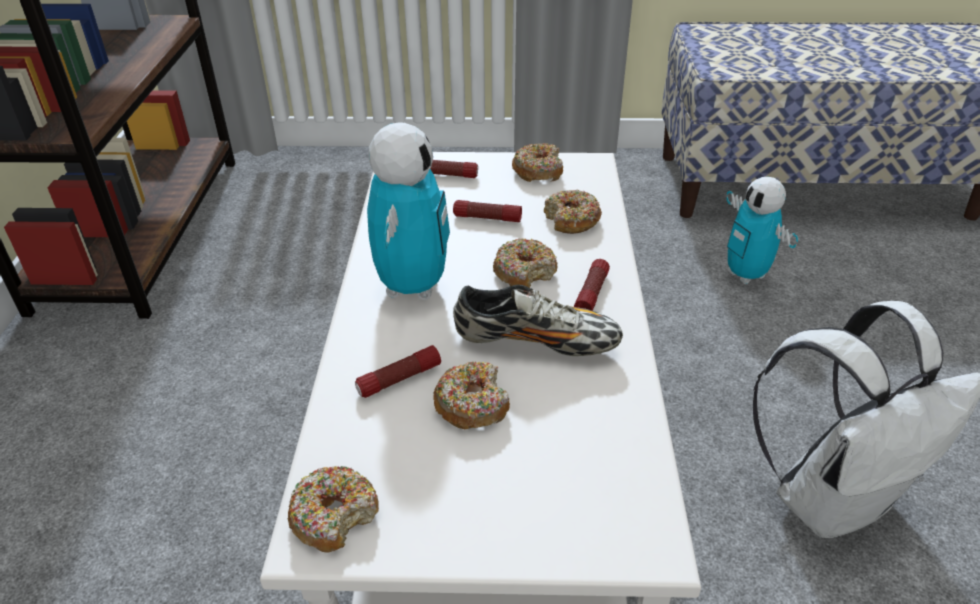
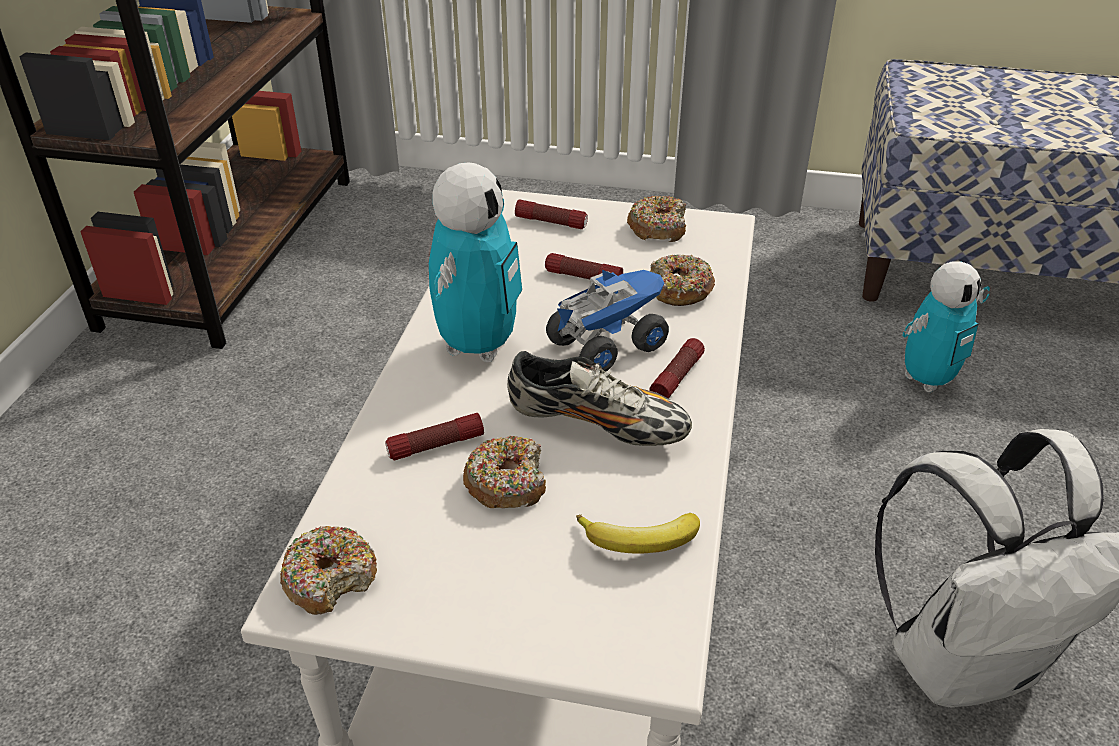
camera: 10 degrees right, 0 degrees up
(524, 272) = (607, 344): donut -> toy truck
(603, 440) = (640, 541): none -> banana
(746, 275) = (927, 379): toy robot -> toy robot turned 105 degrees counterclockwise

